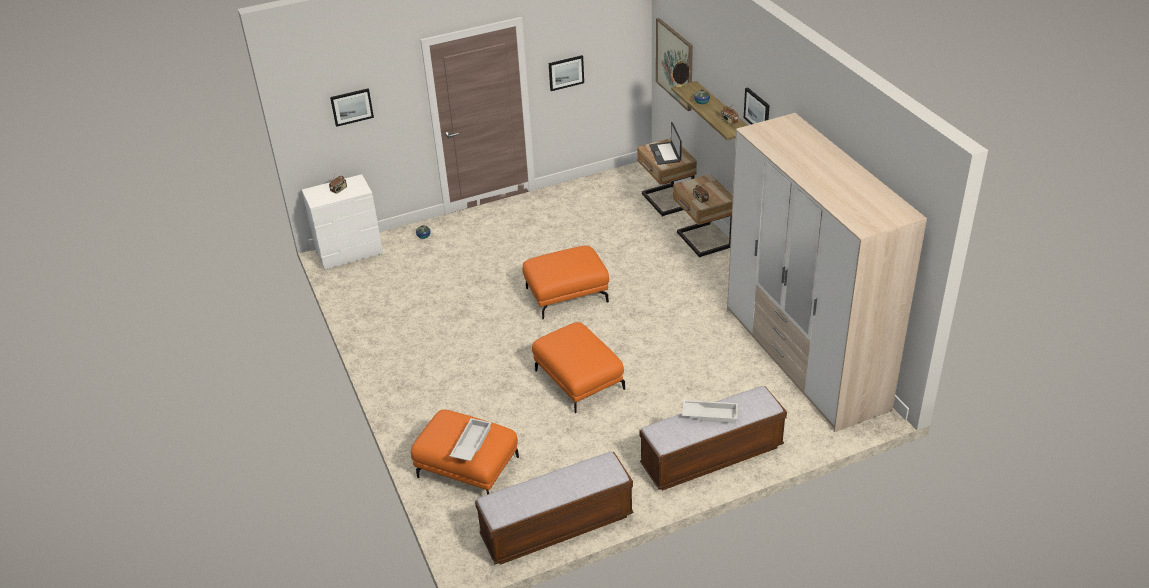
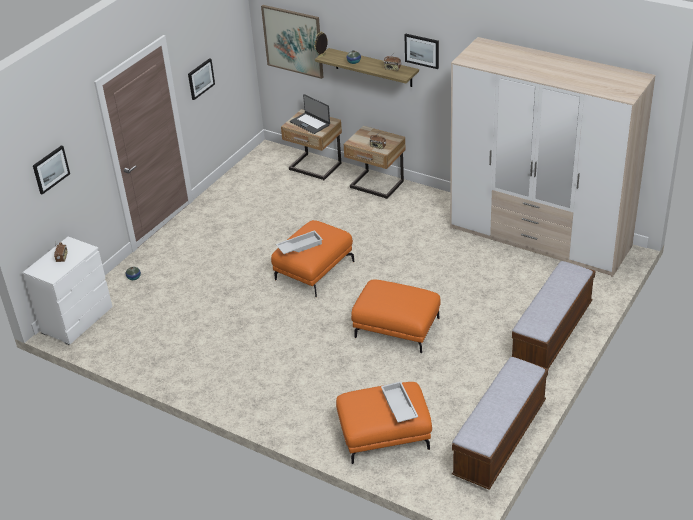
camera: 35 degrees left, 0 degrees up
(710, 414) = (550, 296): white tray -> white tray (299, 246)

